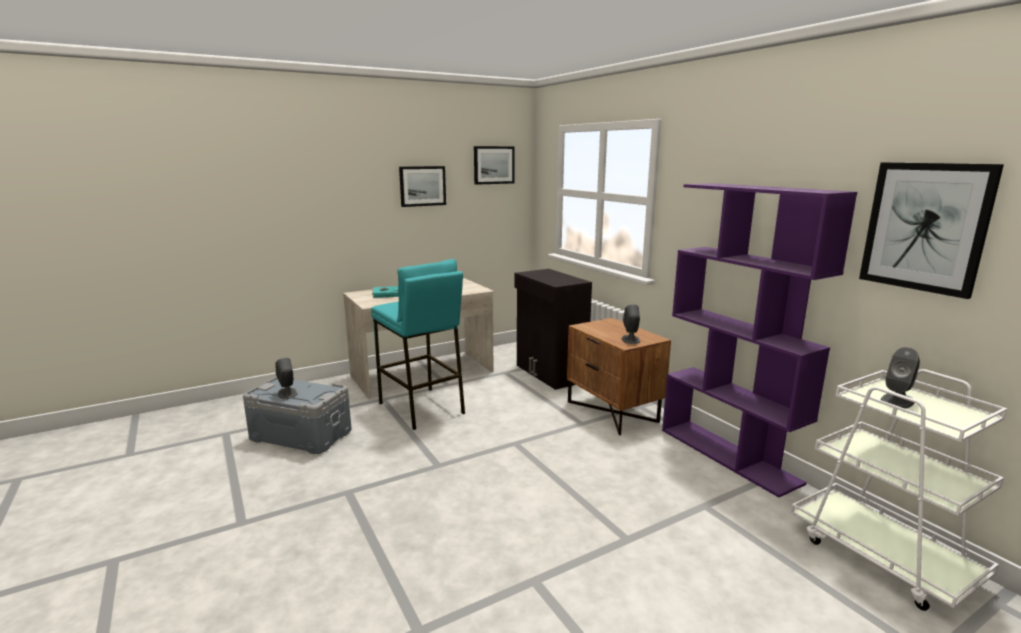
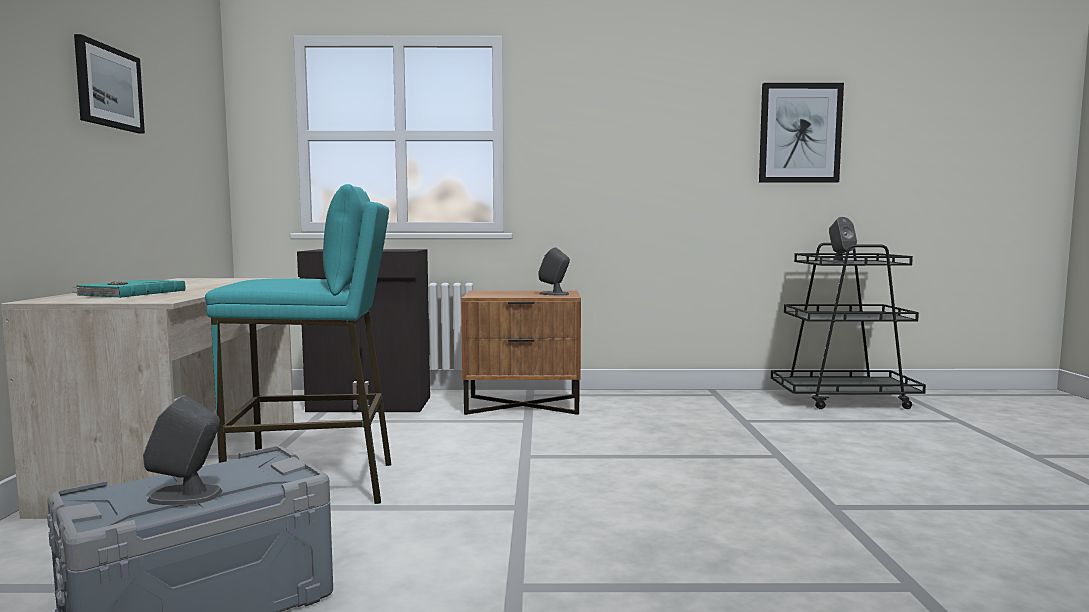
camera: 60 degrees left, 10 degrees down
(493, 165) = (189, 80): picture -> none
(729, 455) = (668, 394): purple bookcase -> none
(882, 555) = (844, 399): white cart -> black cart

